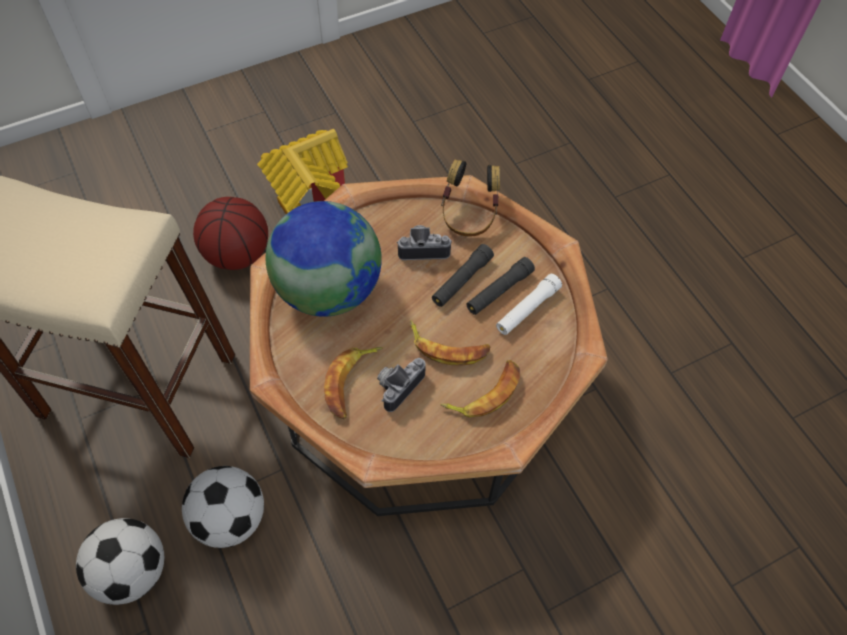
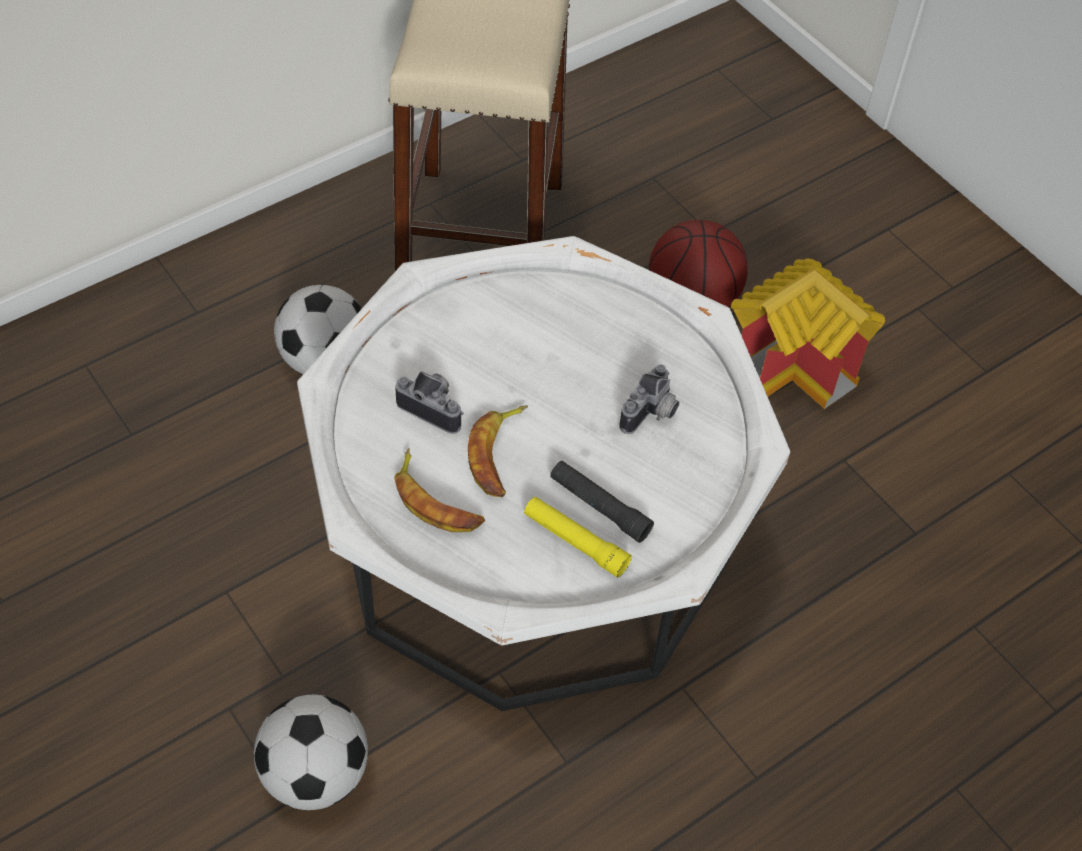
camera: 80 degrees right, 5 degrees down
(132, 571) = (258, 287): football -> football (315, 774)
(328, 290) = (561, 322): globe -> none
(351, 383) = (431, 361): banana -> none
(421, 384) = (533, 533): brown coffee table -> white coffee table
(423, 248) = (652, 414): camera -> camera turned 45 degrees clockwise
(461, 280) = (607, 462): black flashlight -> none
(469, 216) = (722, 462): headphones -> none
(527, 309) = (575, 542): white flashlight -> yellow flashlight

